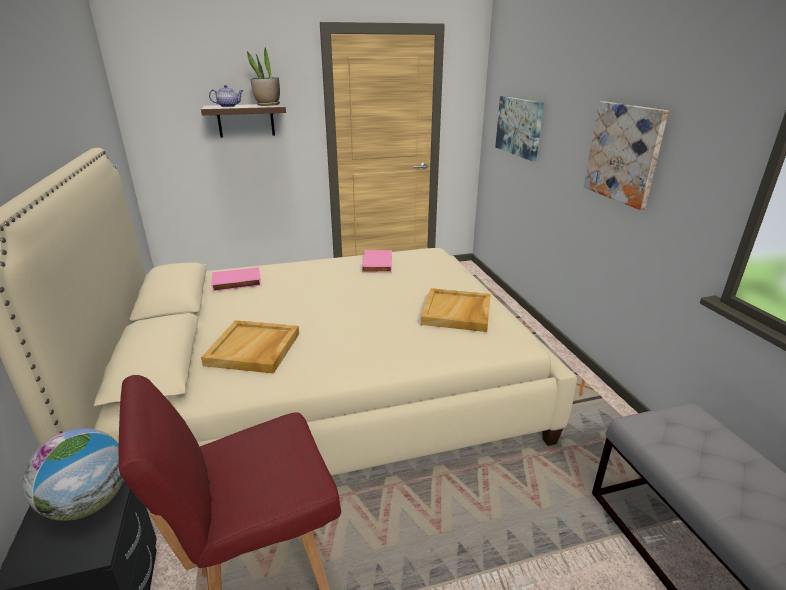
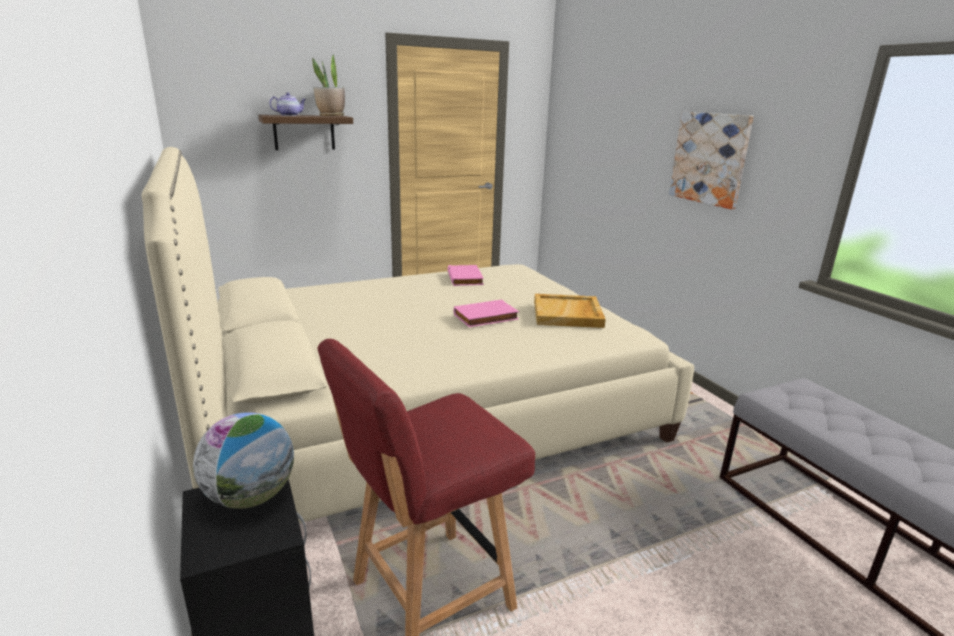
camera: 10 degrees left, 5 degrees down
(236, 283) = (320, 298): pink book -> pink book (486, 317)
(254, 349) = (374, 352): beige tray -> none
(519, 127) = (591, 143): picture -> none

